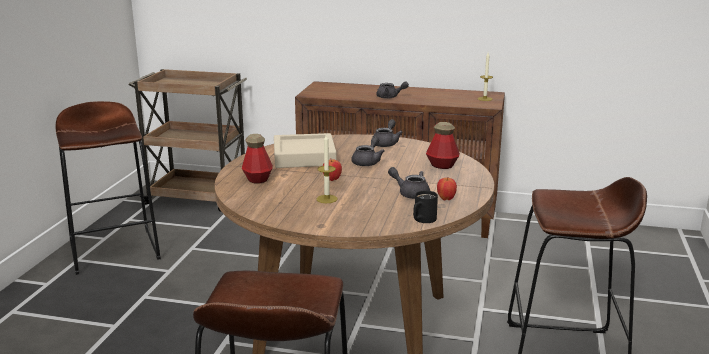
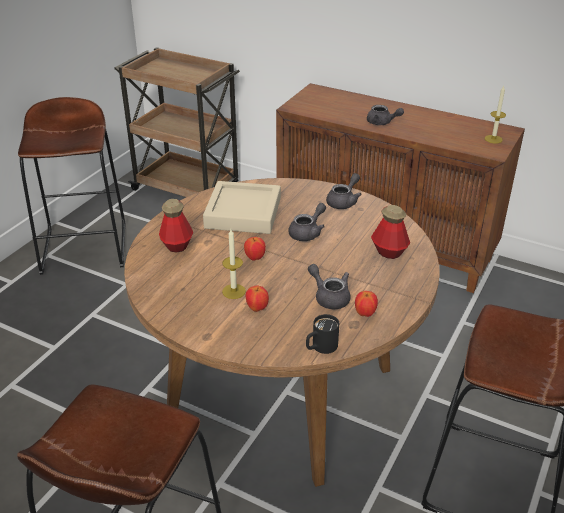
camera: 15 degrees right, 15 degrees up
(354, 206) = (257, 308): none -> apple

